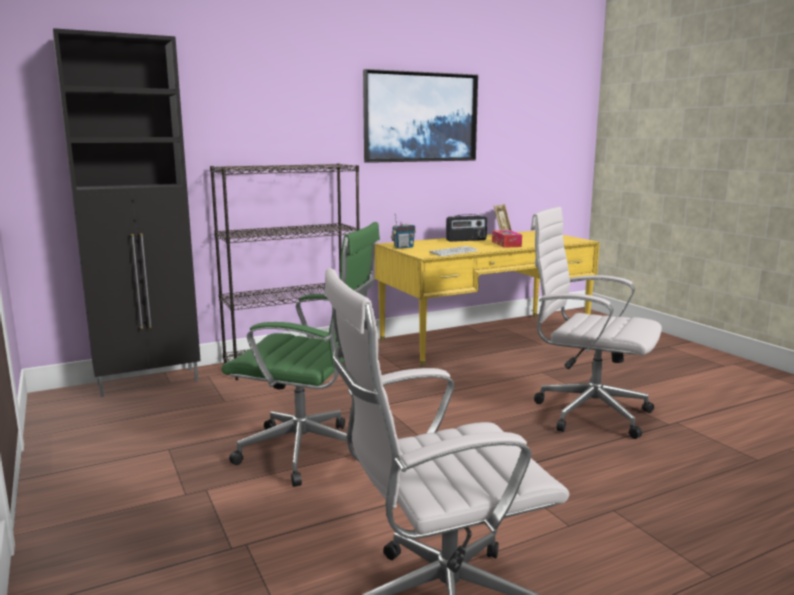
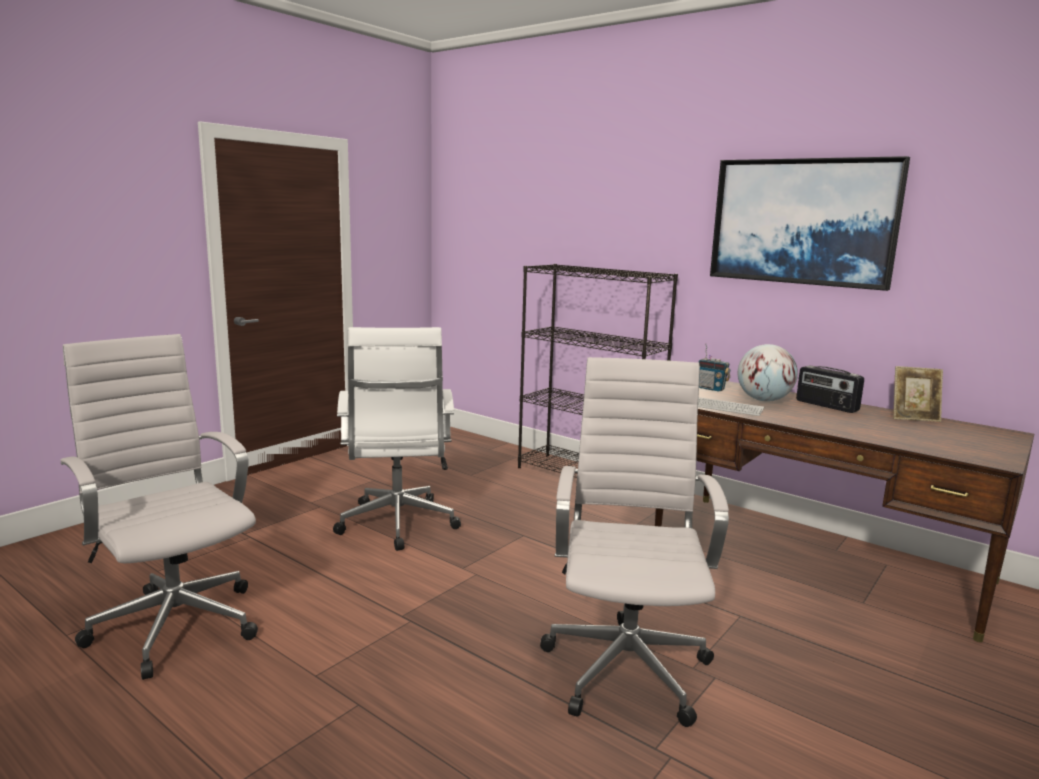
camera: 65 degrees right, 0 degrees up
(150, 382) = (482, 444): black cabinet -> none
(309, 453) = (397, 526): green office chair -> white office chair
(443, 245) = (763, 400): none -> globe
(485, 338) = (816, 557): yellow desk -> brown desk
(506, 244) = (843, 424): tissue box -> none

